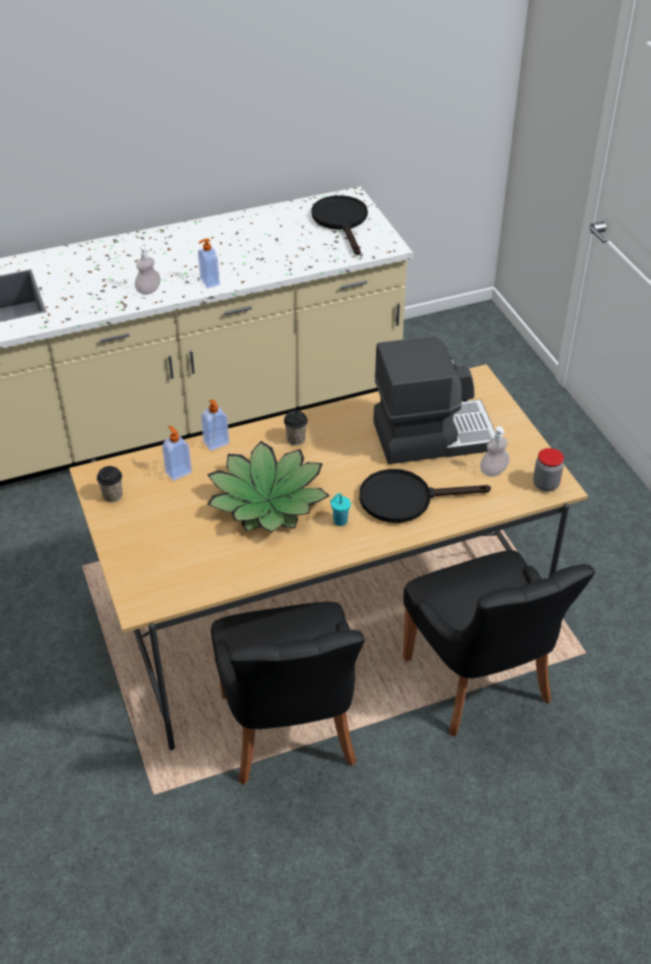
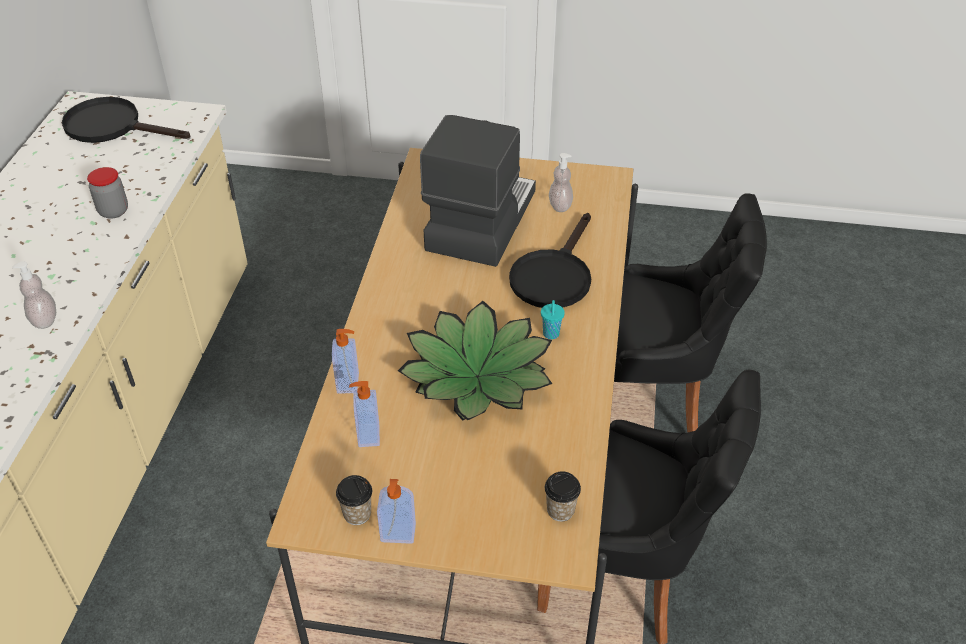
camera: 60 degrees left, 0 degrees up
(209, 282) = (94, 263): soap dispenser -> soap dispenser (398, 534)
(296, 439) = (399, 317): cup -> cup (560, 510)
(545, 484) = (602, 184): jar -> jar (113, 211)

